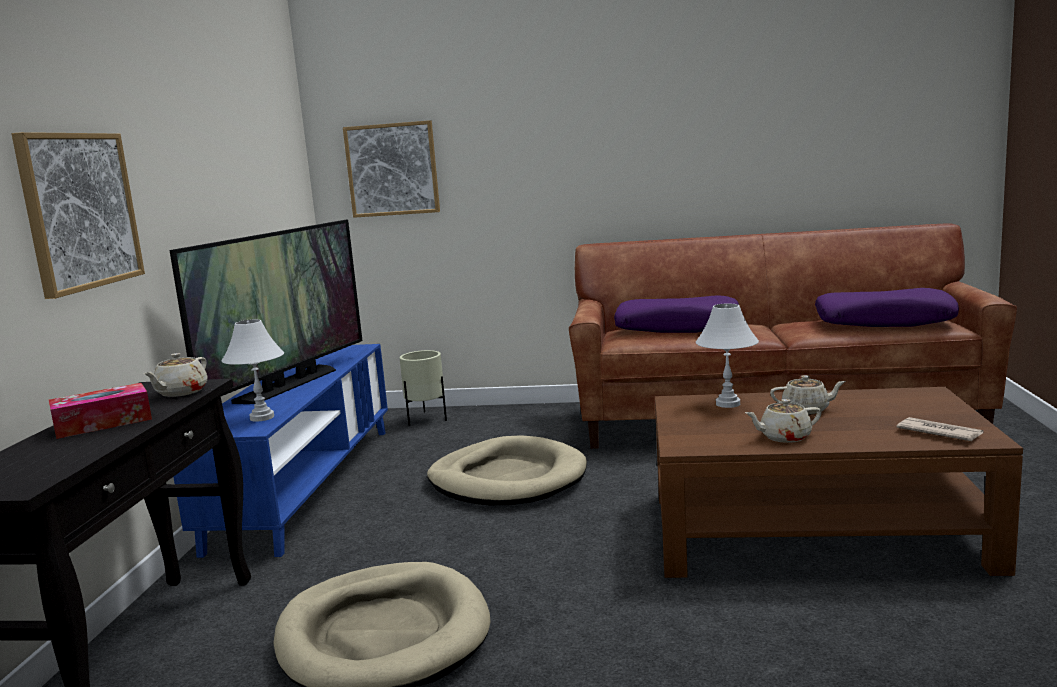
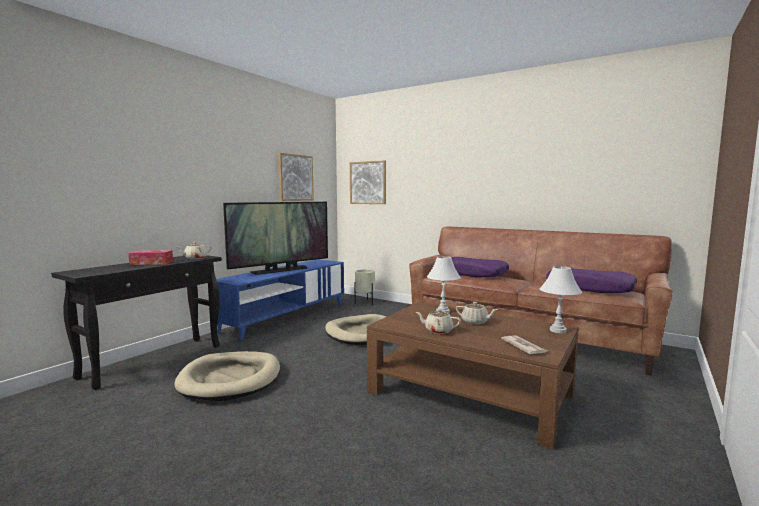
camera: 25 degrees right, 5 degrees down
(80, 211) = (178, 181): picture -> picture (295, 177)
(262, 417) = (249, 279): white table lamp -> white table lamp (557, 330)

